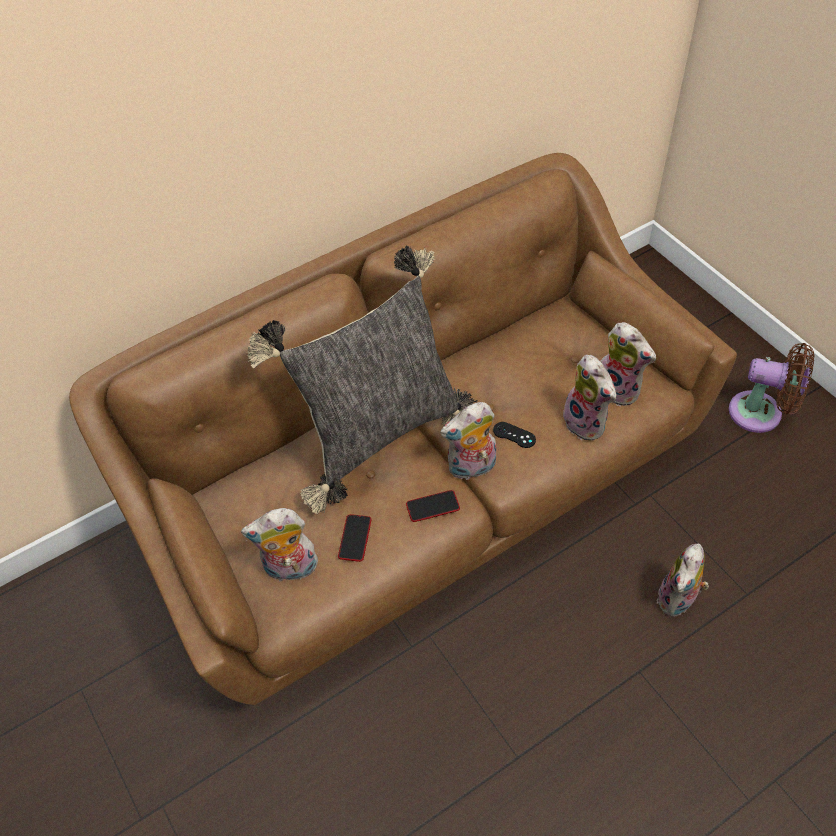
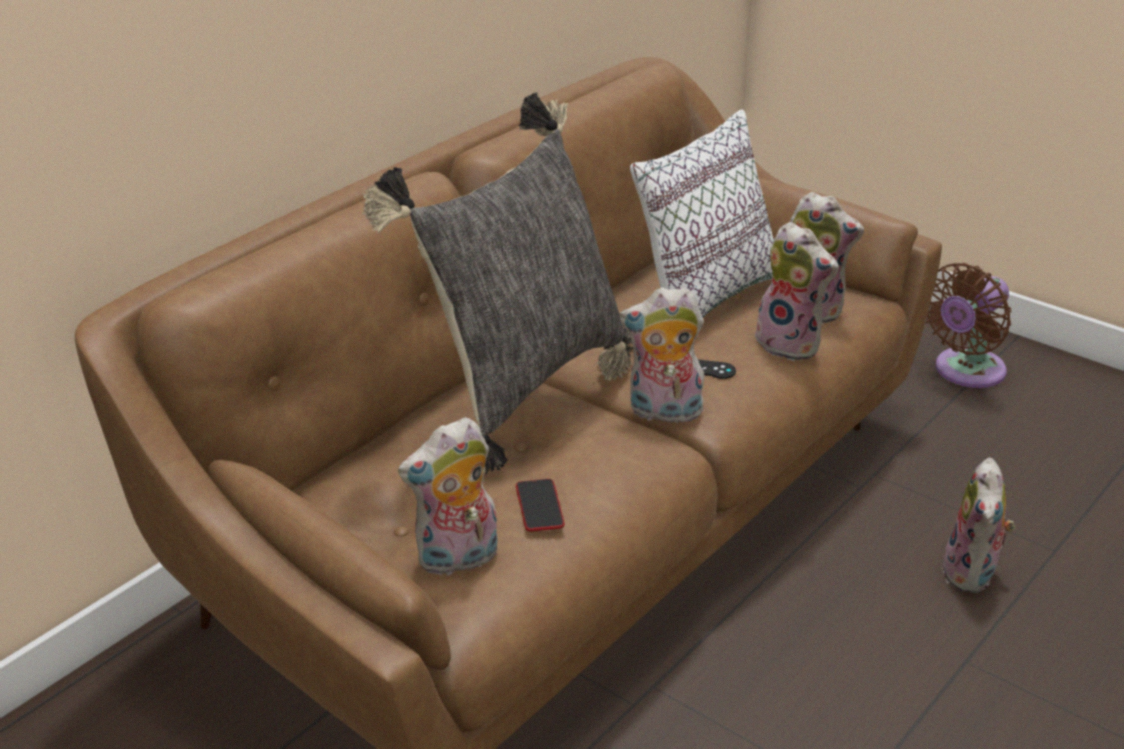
camera: 20 degrees left, 20 degrees down
(432, 506) = (633, 455): phone -> none
(471, 468) = (663, 413): plush toy -> plush toy turned 45 degrees clockwise
(548, 365) = (708, 302): none -> white pillow
(761, 413) = (965, 372): brown fan -> brown fan turned 135 degrees clockwise

